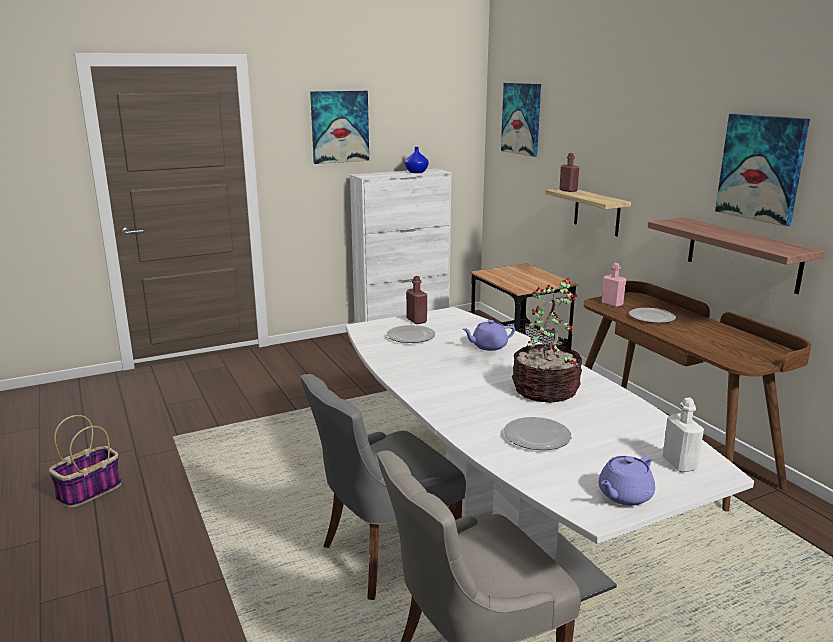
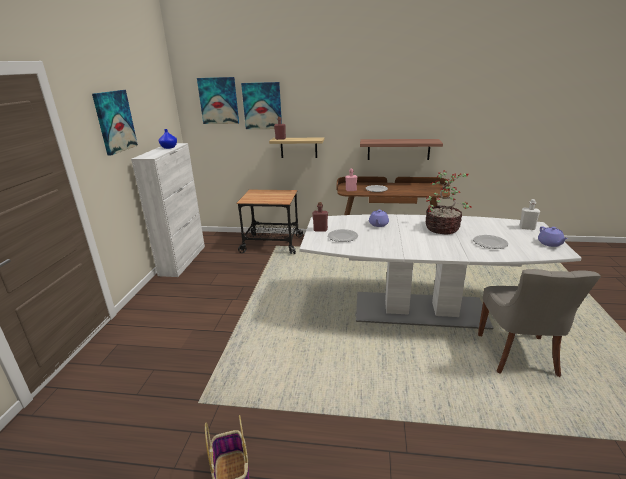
camera: 55 degrees left, 5 degrees up
(385, 555) = (419, 350): grey chair -> none
(761, 168) = (403, 108): picture -> picture (262, 106)

